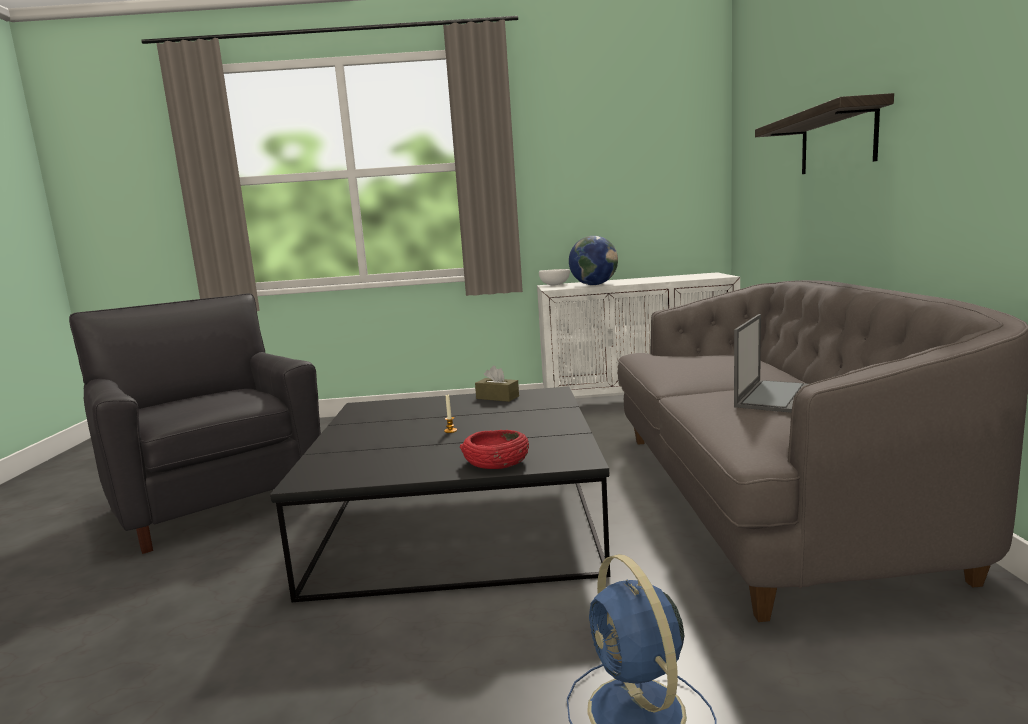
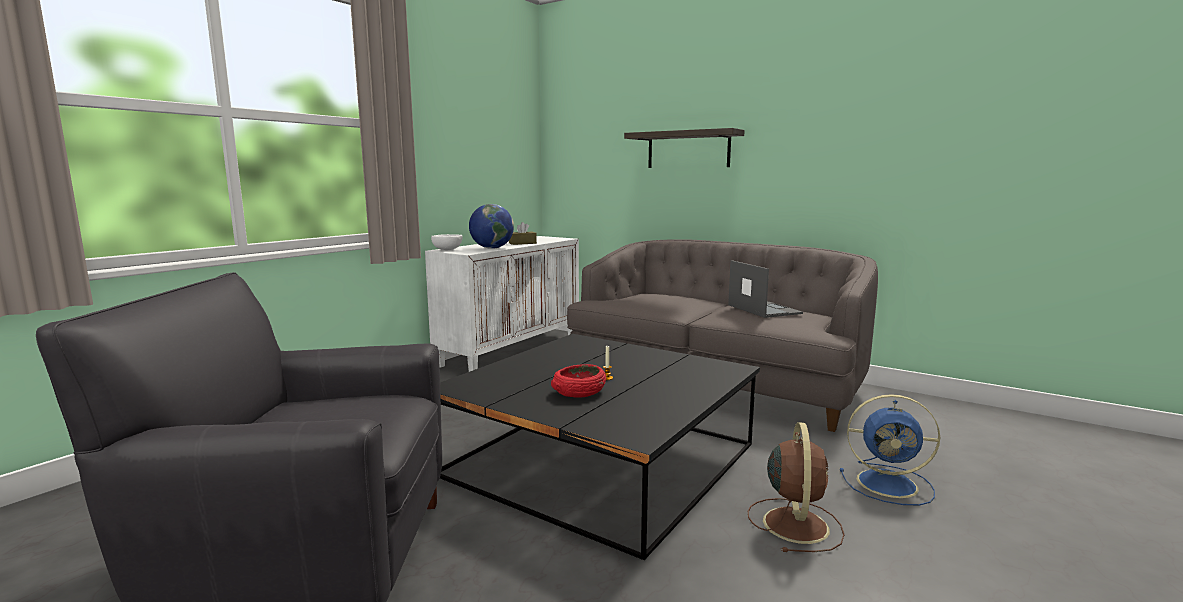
camera: 55 degrees left, 0 degrees up
(433, 662) = (795, 523): none -> brown fan
(496, 463) = (707, 383): red bowl -> red bowl (580, 392)
(497, 397) = (551, 351): brown tissue box -> brown tissue box (522, 243)

